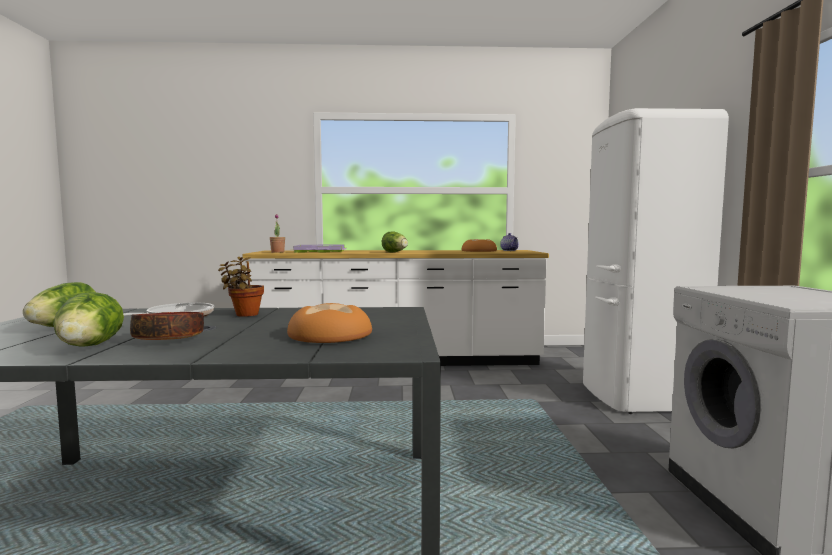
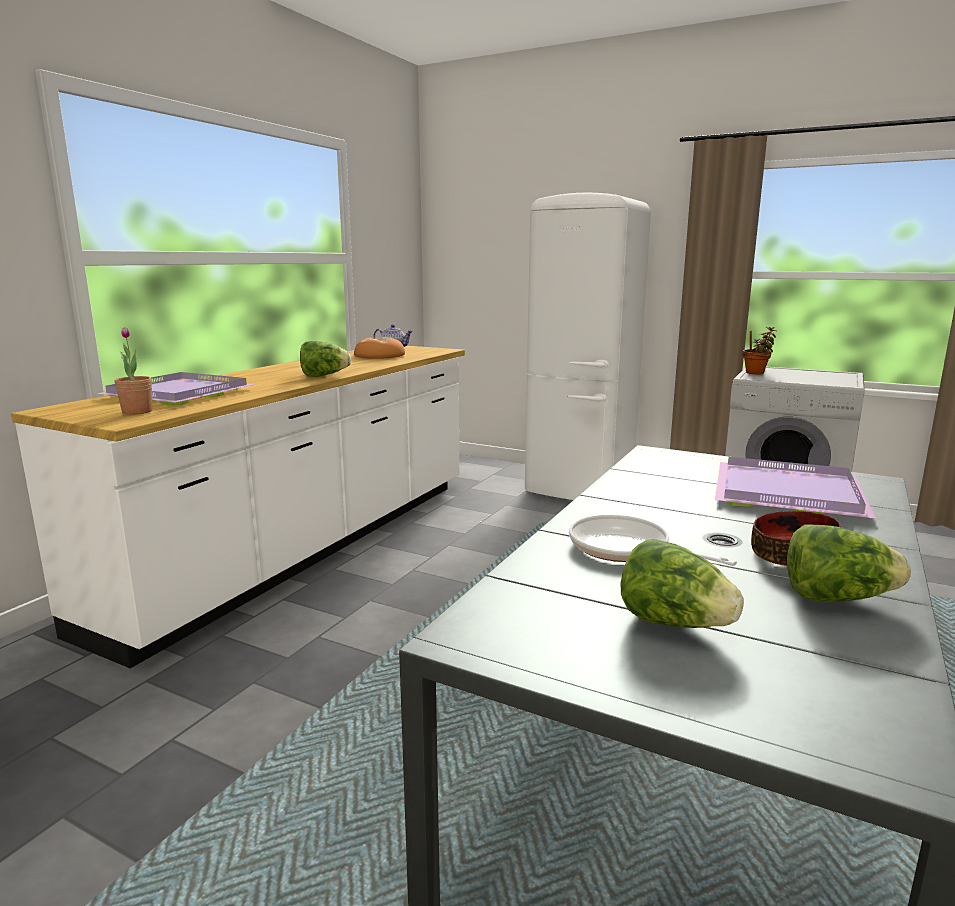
camera: 60 degrees left, 10 degrees up
(244, 315) = (633, 513): potted plant -> potted plant (756, 373)
(330, 334) = (790, 492): bread -> purple tray

